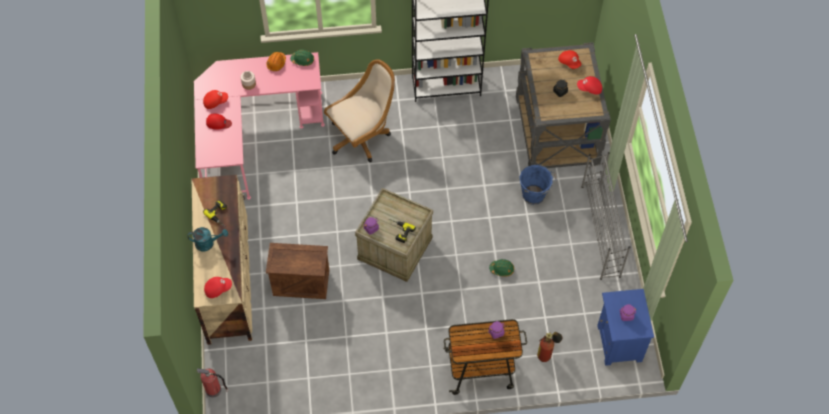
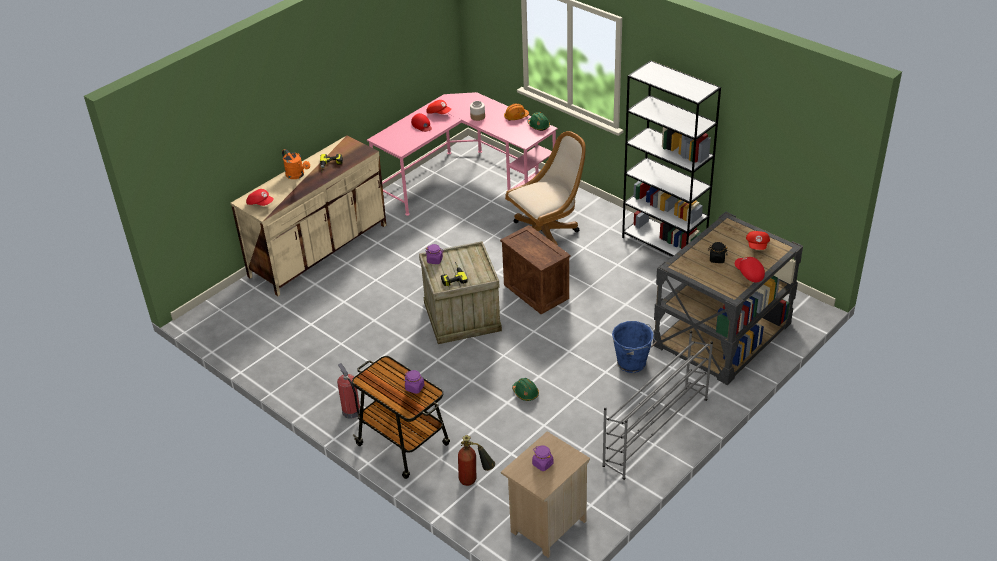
camera: 50 degrees right, 20 degrees down
(208, 243) = (297, 175): turquoise watering can -> orange watering can
(214, 390) = (209, 305): fire extinguisher -> fire extinguisher (352, 412)
(302, 282) = (363, 288): crate -> crate (537, 291)
(362, 135) = (547, 231): office chair -> office chair turned 45 degrees counterclockwise
(618, 344) = (546, 526): blue nightstand -> beige nightstand

